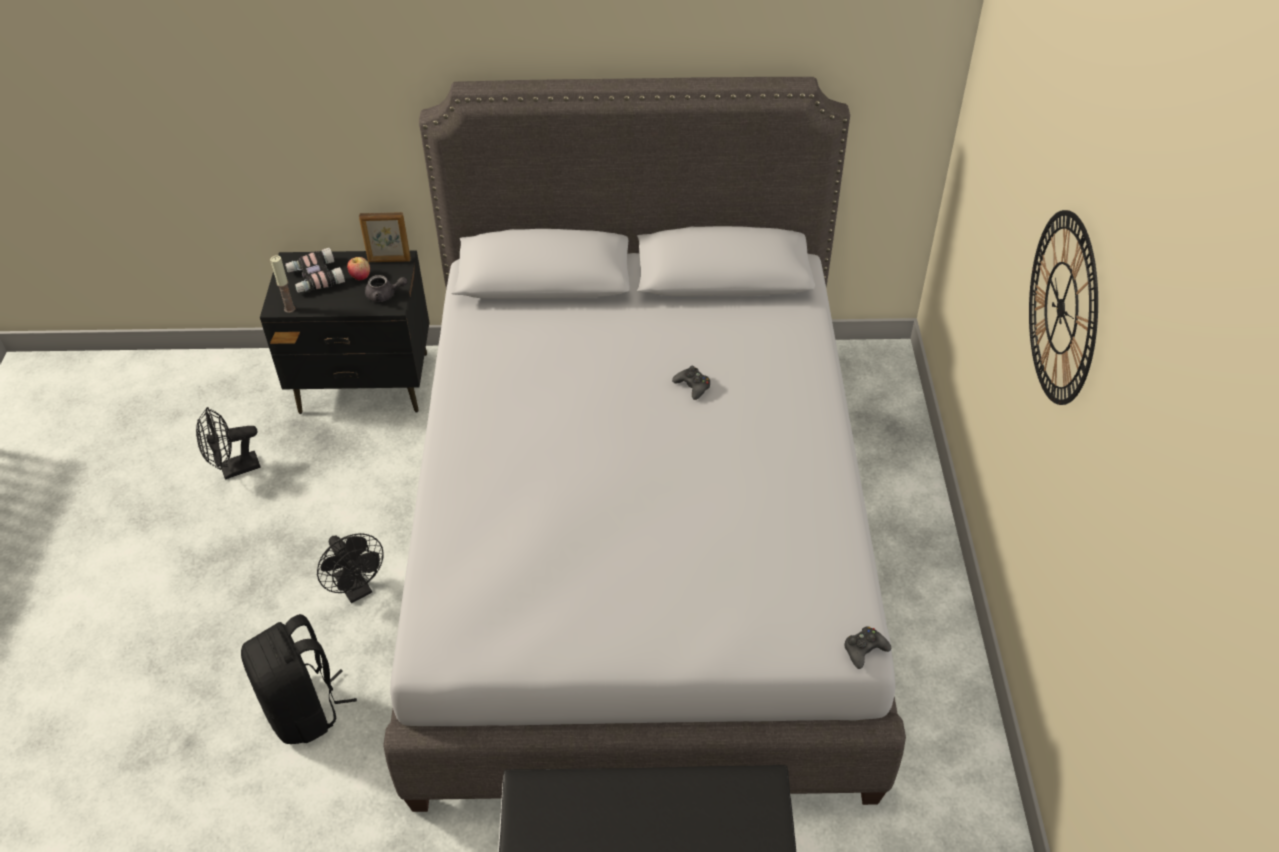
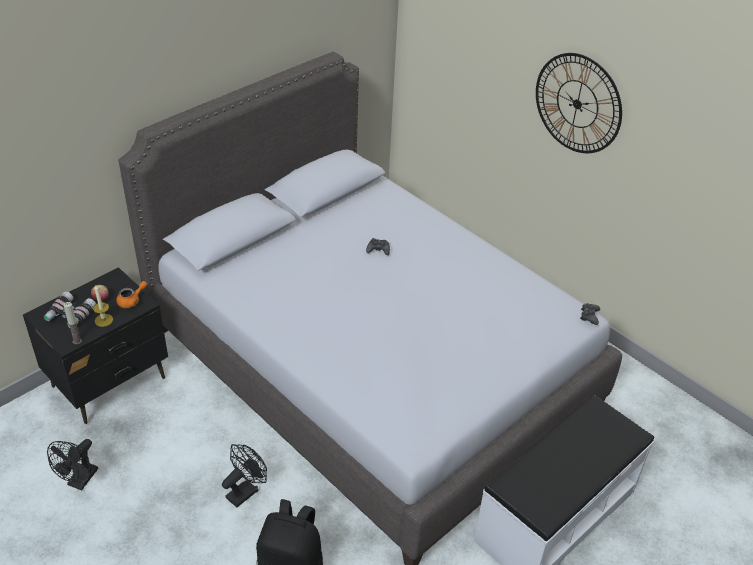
camera: 45 degrees left, 5 degrees down
(337, 301) = (103, 320): none -> candle
(357, 590) = (245, 491): black fan -> black fan turned 60 degrees counterclockwise
(385, 295) = (132, 301): grey teapot -> orange teapot
(389, 260) = (108, 281): picture frame -> none

